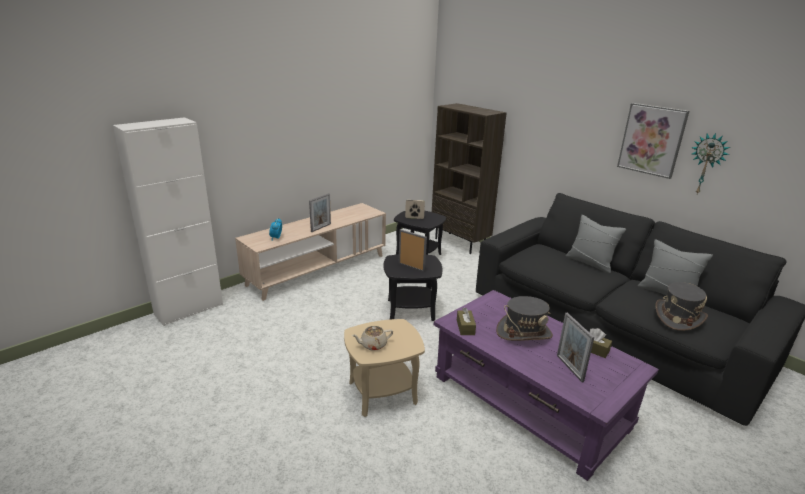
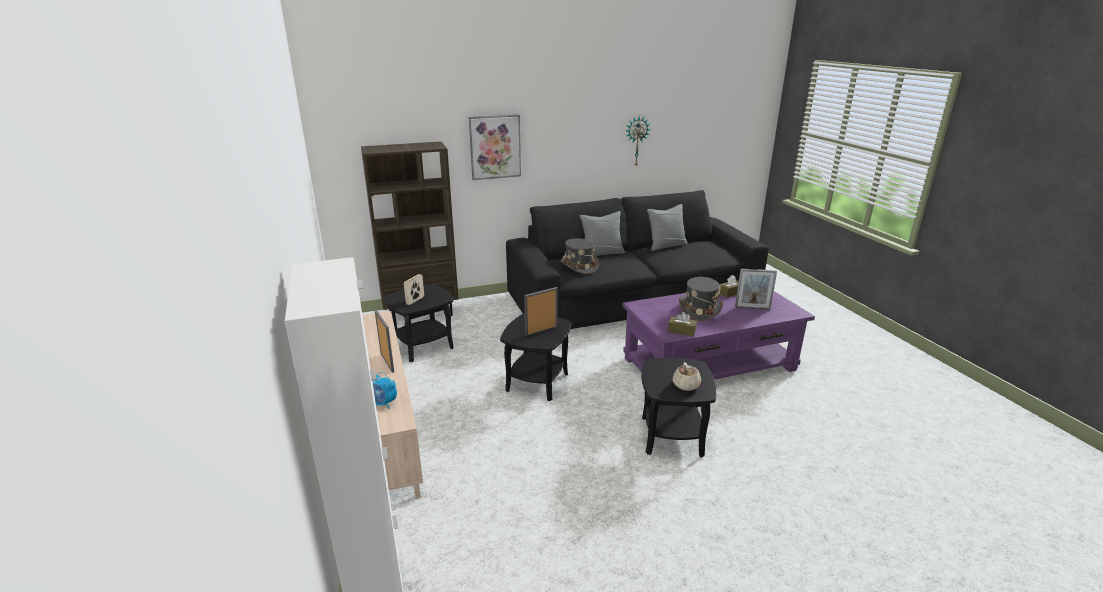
camera: 65 degrees left, 0 degrees up
(383, 393) = (671, 436): beige side table -> black side table
(652, 140) = (593, 132): picture -> picture (495, 147)
(678, 317) = (702, 254): grey hat -> grey hat (578, 266)

